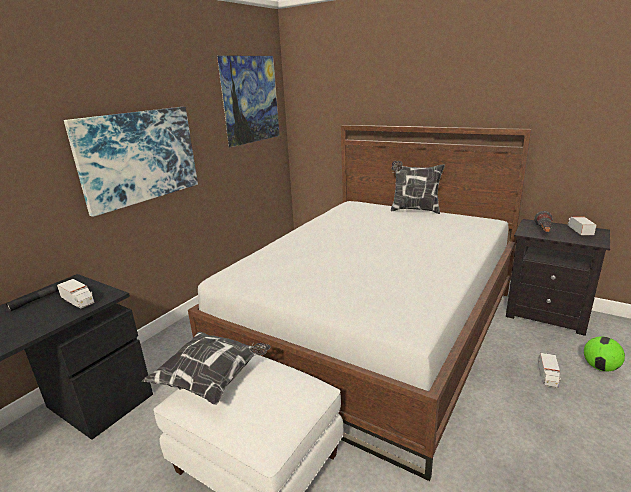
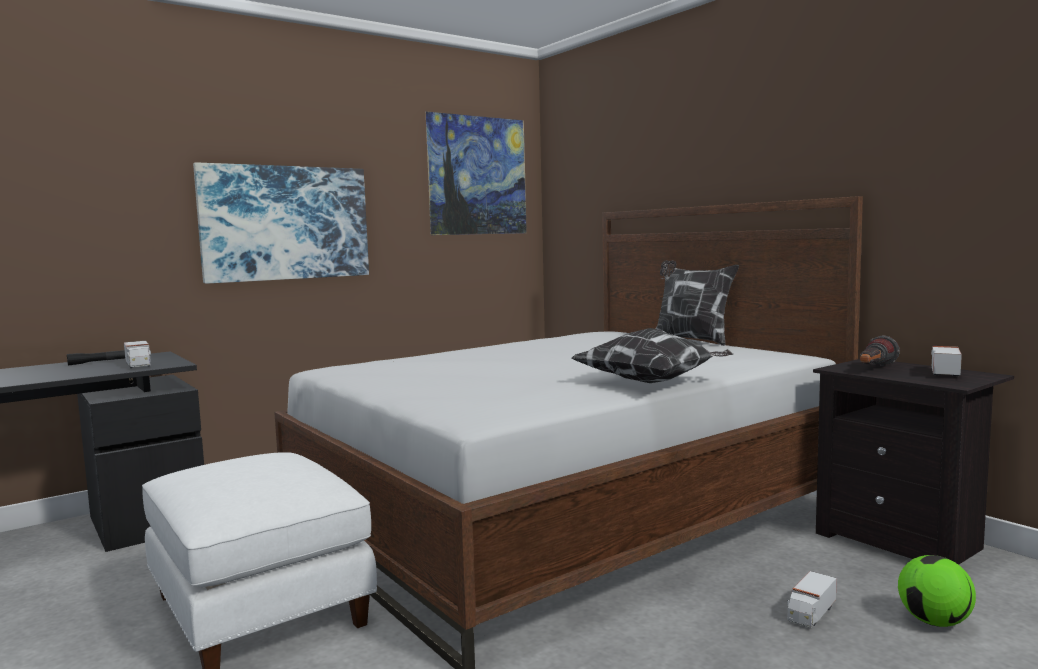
camera: 20 degrees right, 15 degrees down
(212, 380) = (222, 463): pillow -> pillow (652, 383)

